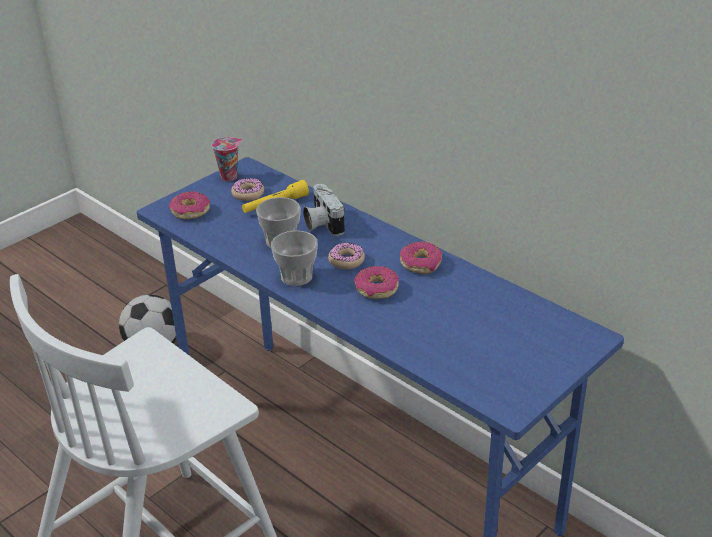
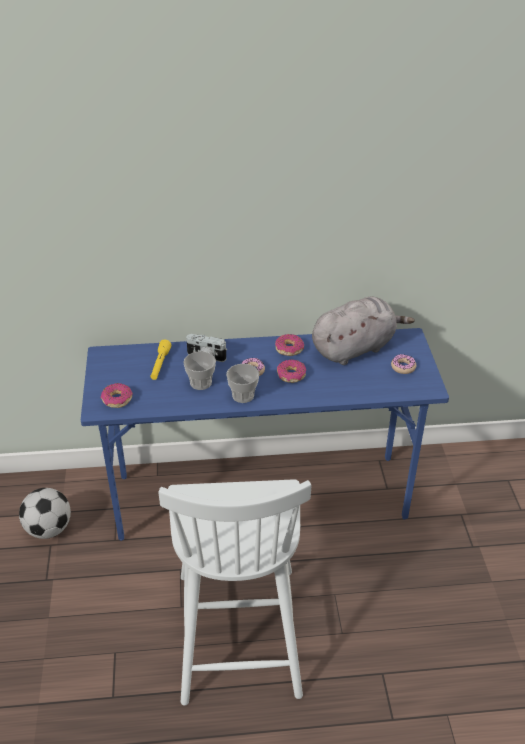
camera: 50 degrees left, 5 degrees up
(230, 176) = (101, 365): cup -> none
(248, 194) = (132, 368): donut -> donut (403, 367)
(497, 307) = (355, 348): none -> grey plush toy

